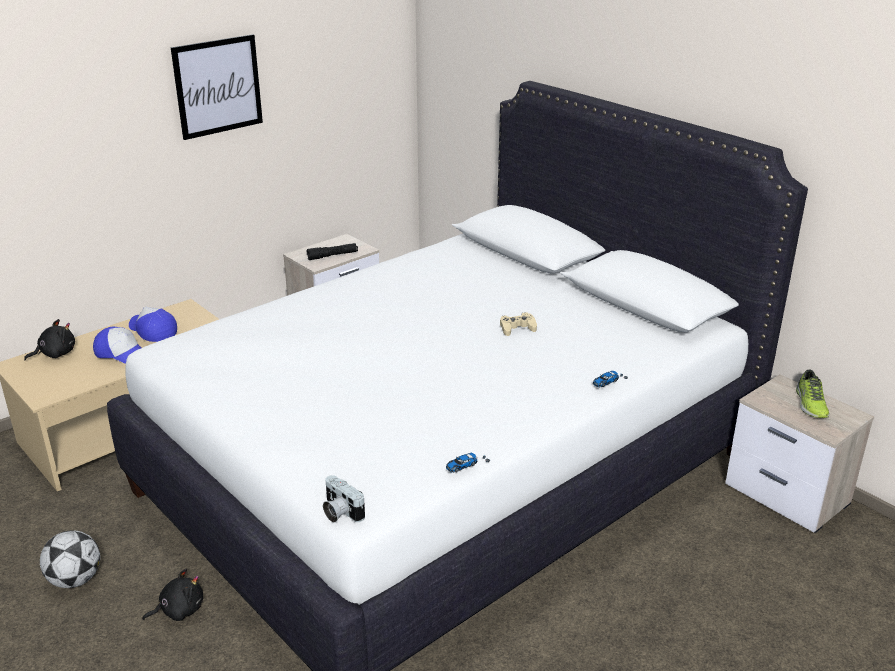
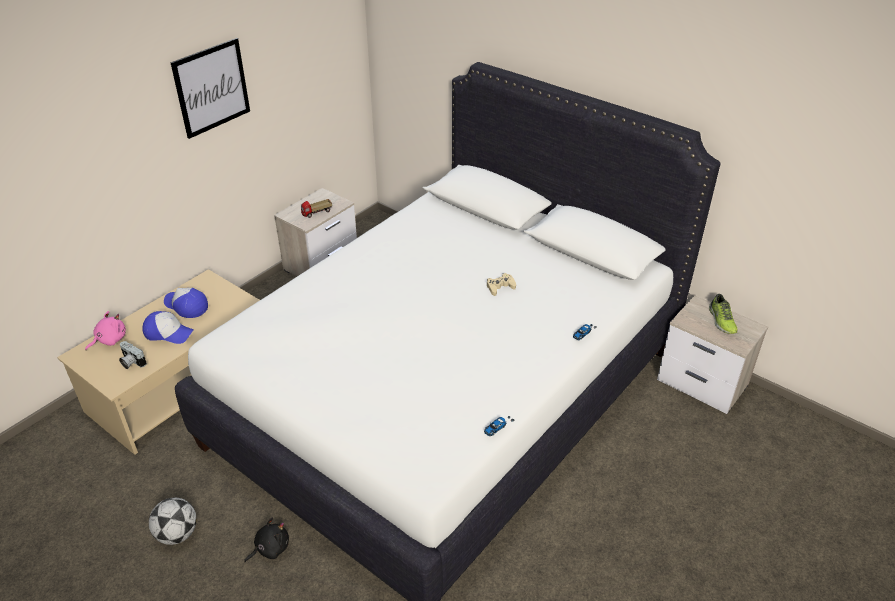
camera: 10 degrees left, 10 degrees up
(55, 354) = (109, 340): black plush toy -> pink plush toy
(332, 256) = (317, 213): black flashlight -> toy truck
(340, 512) = (414, 483): camera -> camera (131, 362)

